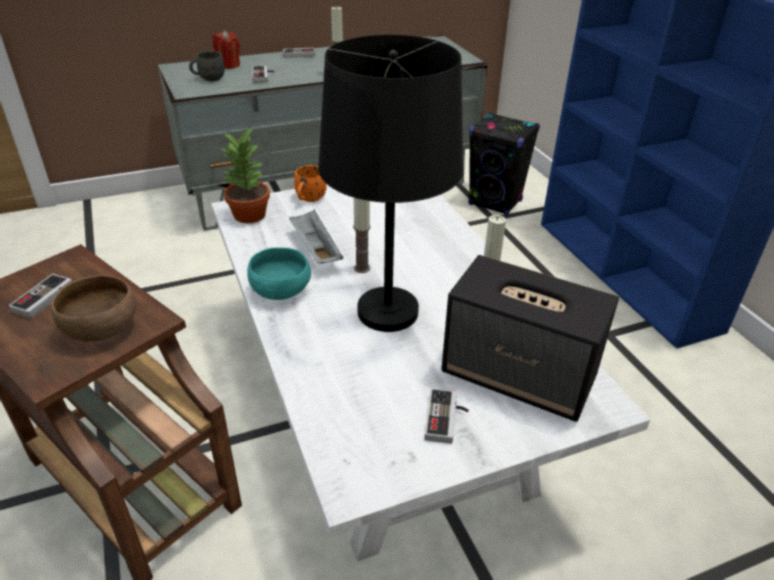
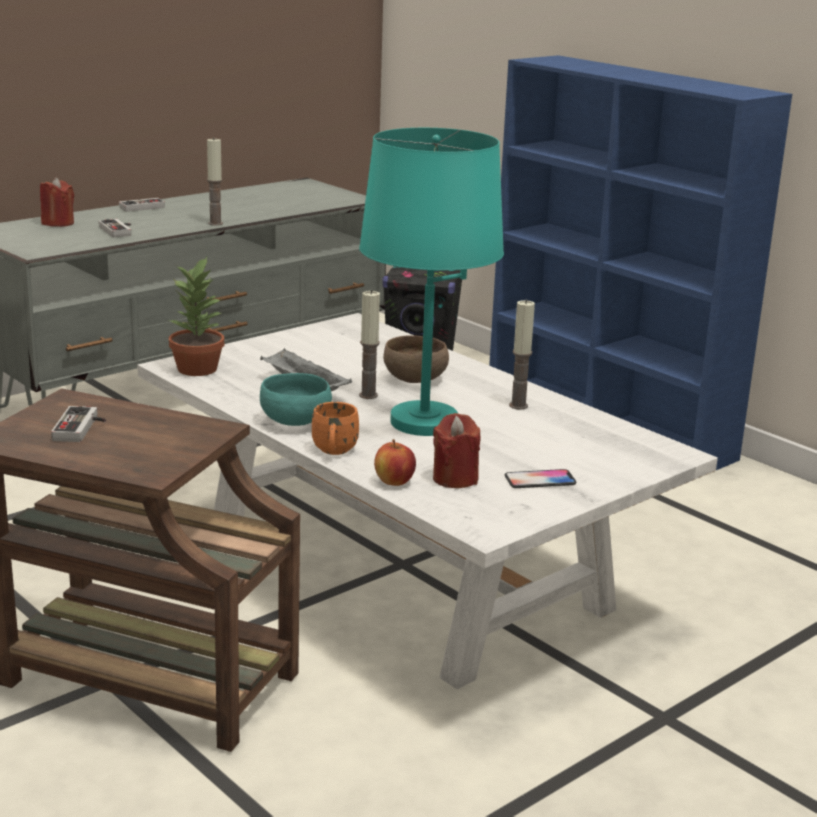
camera: 20 degrees left, 15 degrees down
(101, 328) = (168, 439): brown bowl -> brown bowl (414, 379)
(208, 79) = (48, 238): grey mug -> none
(309, 199) = (256, 349): orange mug -> orange mug (334, 451)
(311, 391) = (394, 482): none -> apple
(368, 398) = (455, 478): none -> red candle
(388, 313) = (424, 423): black table lamp -> turquoise table lamp
(447, 419) = (540, 480): game controller -> phone
(520, 376) = (586, 447): speaker -> none

